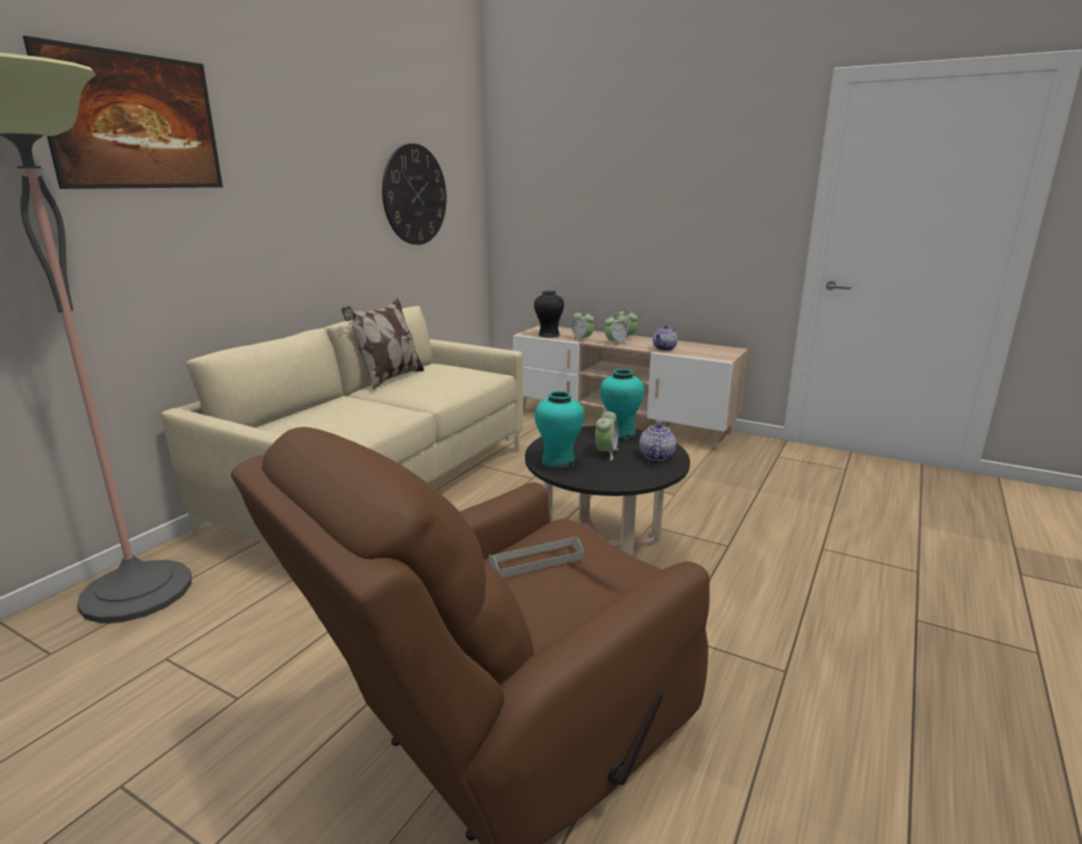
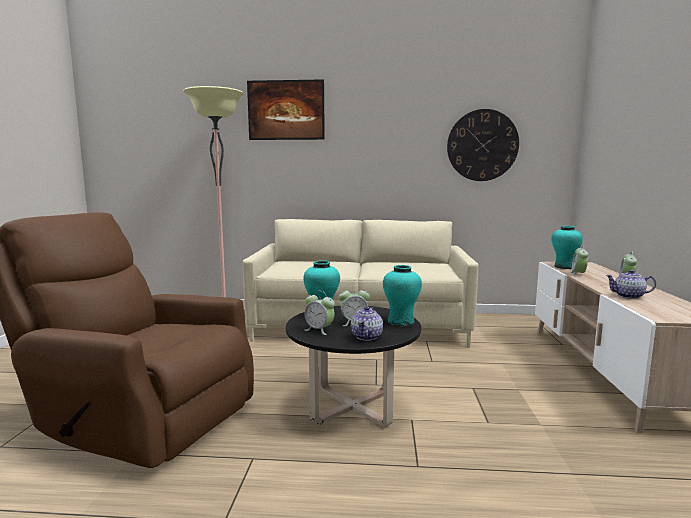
camera: 65 degrees right, 10 degrees down
(389, 378) = (391, 261): pillow -> none
(536, 560) = (179, 329): grey tray -> none
(549, 335) = (564, 267): black vase -> turquoise vase
(615, 343) = (596, 282): alarm clock -> alarm clock (319, 330)
(656, 456) = (367, 336): teapot -> teapot turned 120 degrees clockwise

